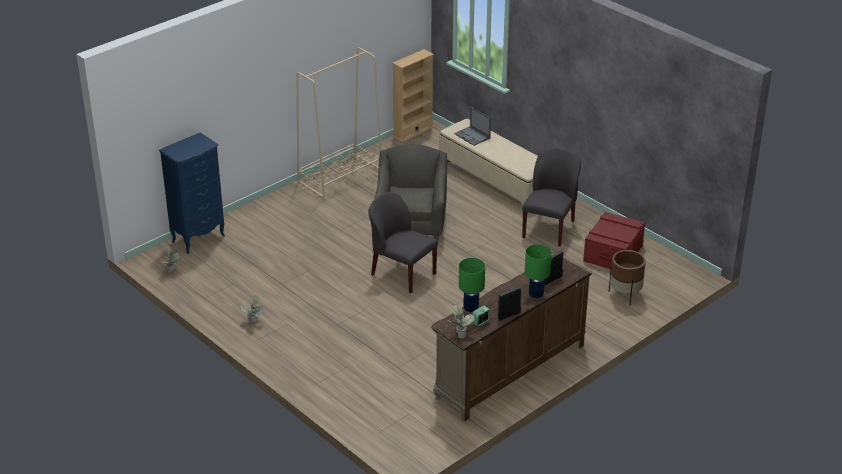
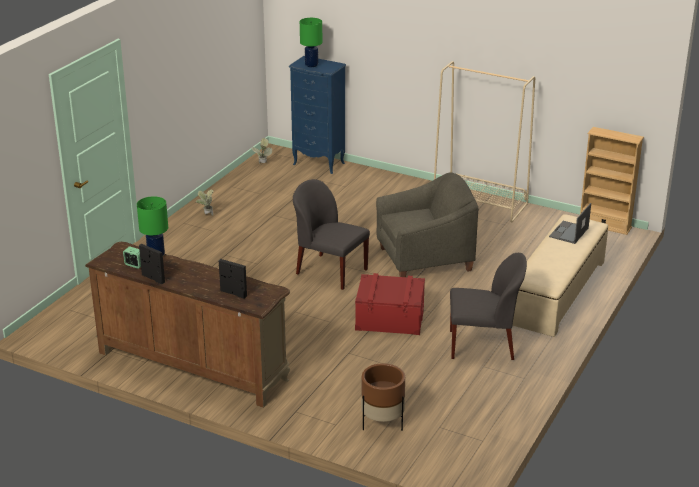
camera: 70 degrees right, 5 degrees down
(402, 274) = (330, 271): grey chair -> grey chair turned 75 degrees counterclockwise
(460, 333) = (110, 257): potted plant -> none
(536, 295) = (199, 288): green table lamp -> green table lamp (311, 66)
(613, 253) = (466, 400): red storage box -> red storage box (390, 318)

